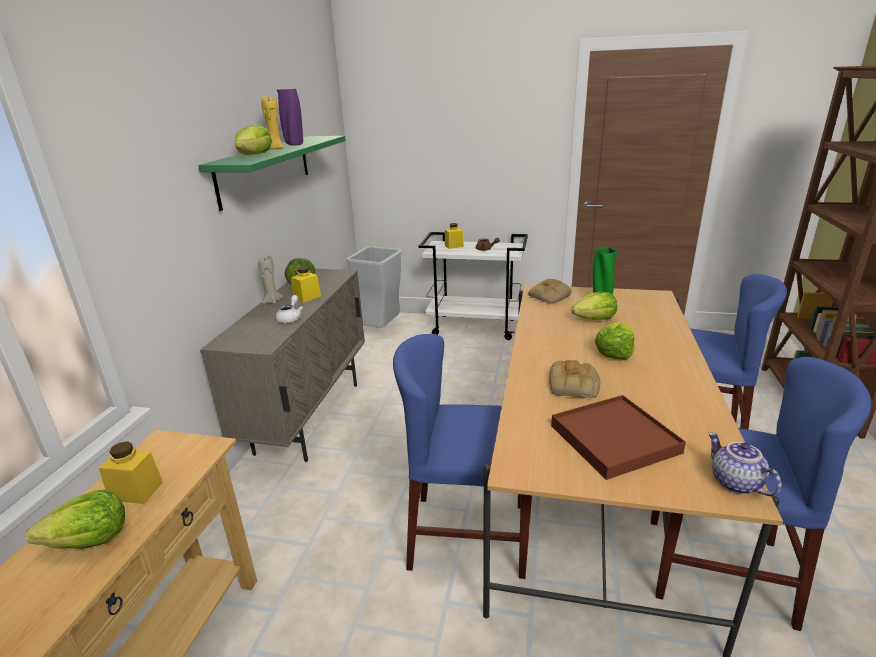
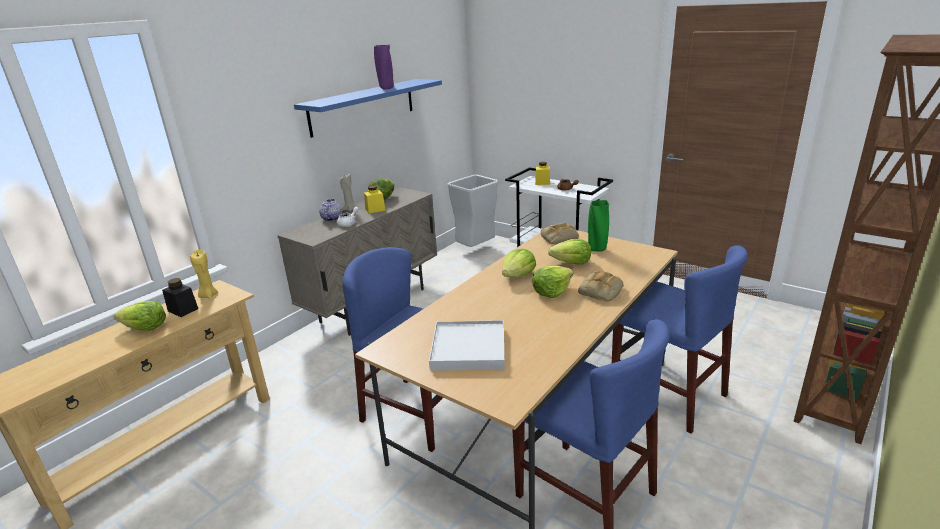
camera: 25 degrees right, 0 degrees up
(136, 491) = (183, 310): yellow jar -> black jar
(254, 155) = (341, 97): lettuce -> lettuce (518, 275)
(265, 169) = (363, 106): green shelf -> blue shelf
(275, 149) = (365, 92): yellow candle -> yellow candle (208, 295)
(574, 385) = (488, 308): bread -> bread (601, 291)
(614, 439) = (468, 348): brown tray -> white tray
(734, 483) = (514, 396): teapot -> teapot (331, 219)

